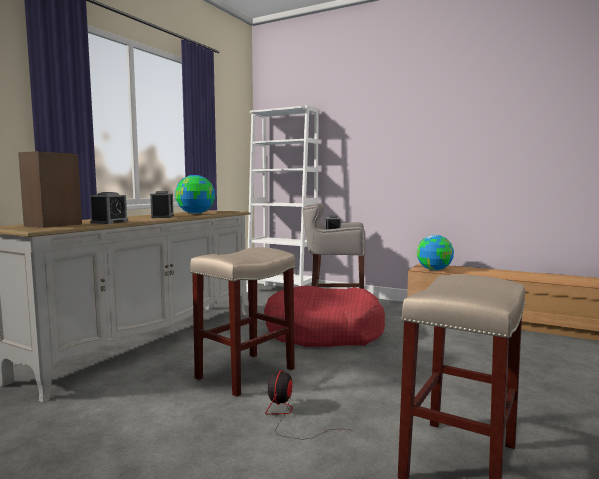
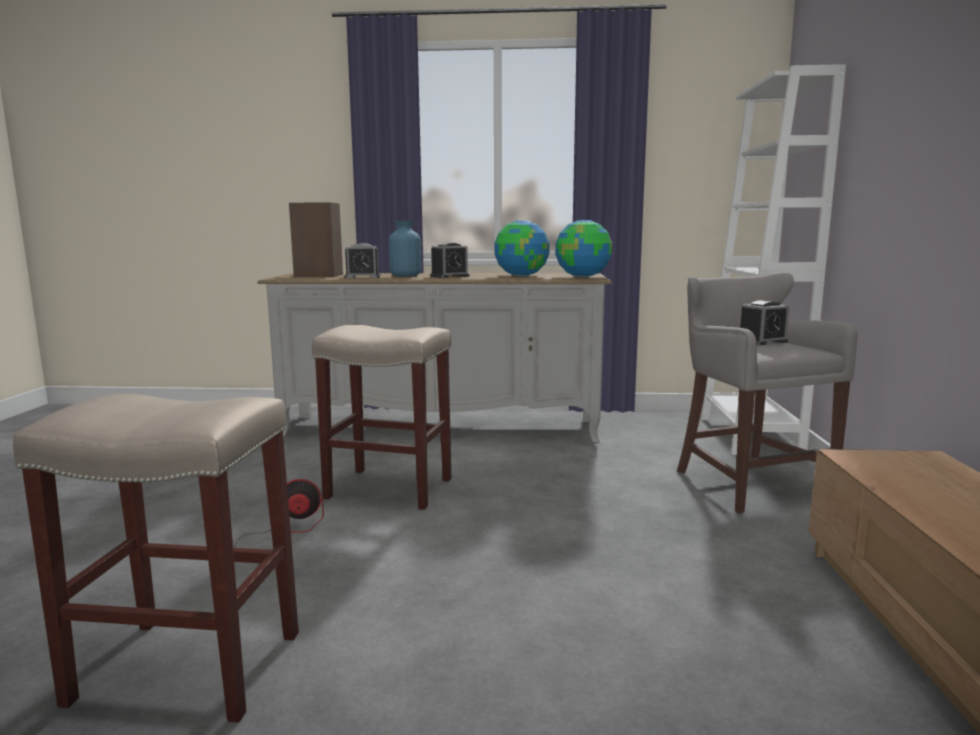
camera: 65 degrees right, 5 degrees up
(131, 219) = (405, 276): none -> blue vase
(323, 332) = (589, 500): red dog bed -> none
(434, 269) = (880, 469): globe -> globe (583, 276)

